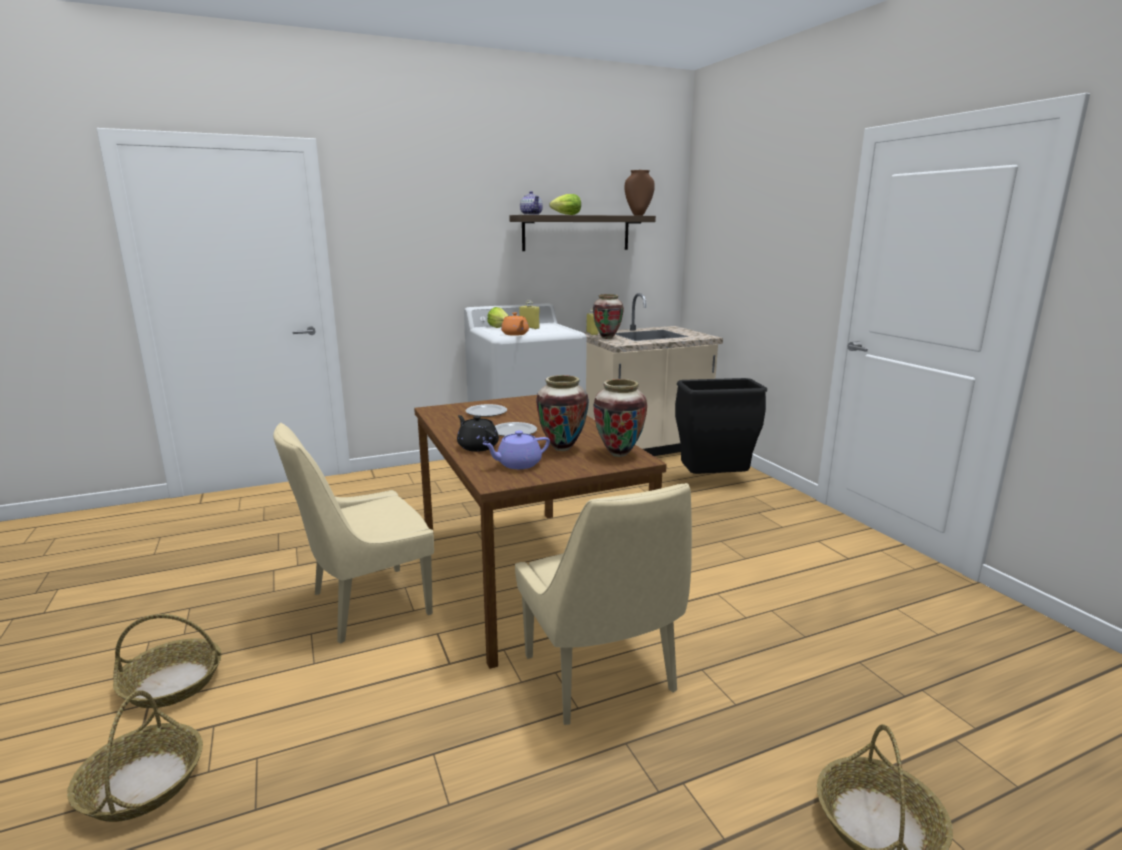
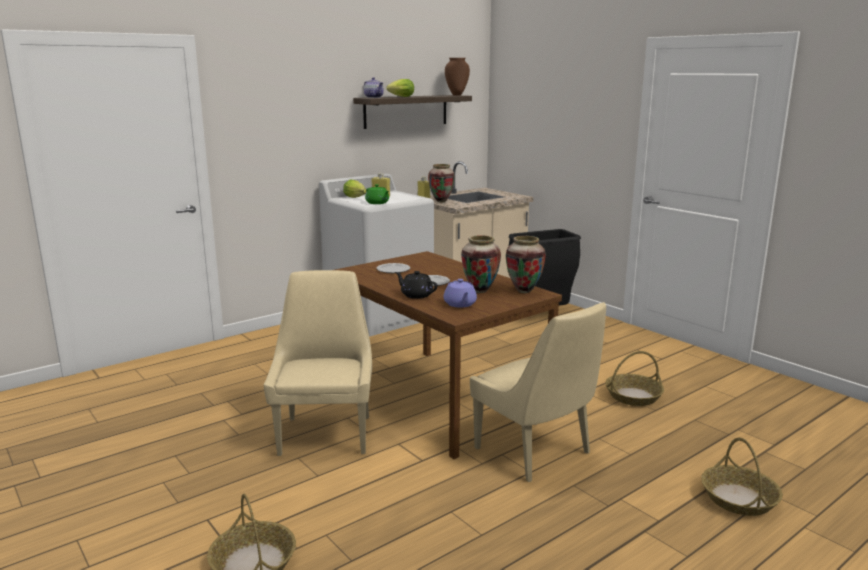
camera: 15 degrees left, 0 degrees up
(173, 683) = (214, 504): basket -> basket (633, 396)
(366, 605) = (326, 433): beige chair -> beige chair turned 135 degrees clockwise
(515, 334) = (377, 203): orange teapot -> green teapot
(518, 464) = (460, 304): purple teapot -> purple teapot turned 60 degrees counterclockwise

